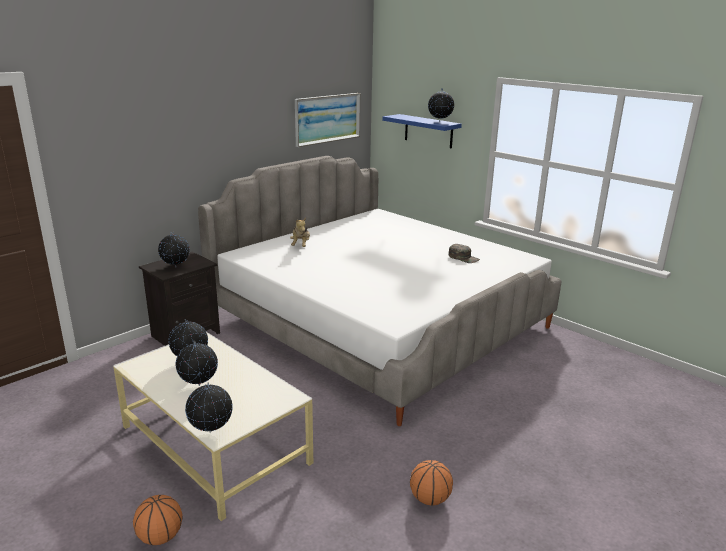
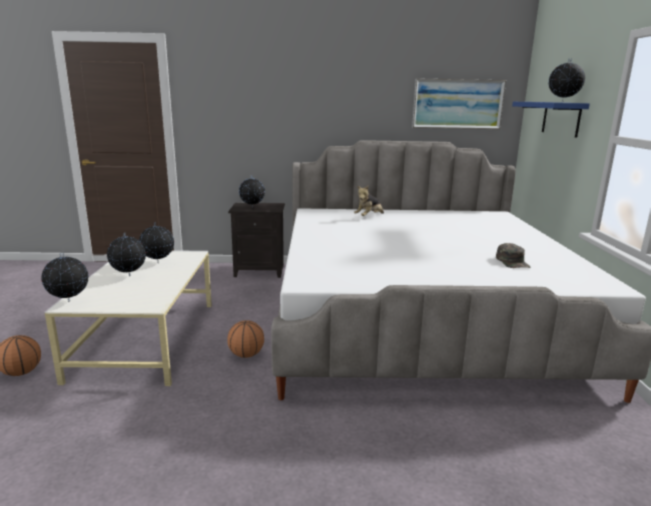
camera: 45 degrees right, 5 degrees down
(430, 499) = (186, 473): basketball -> basketball (246, 355)

